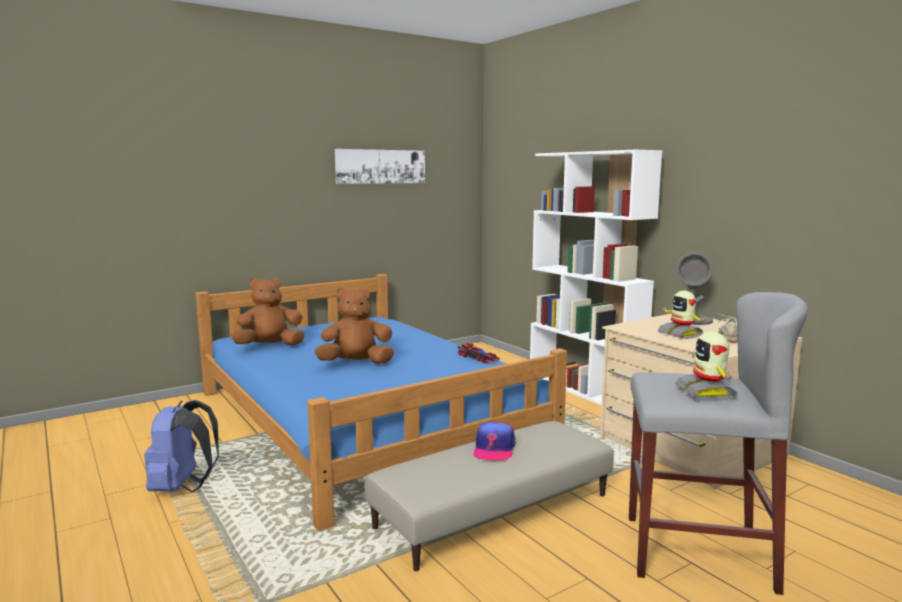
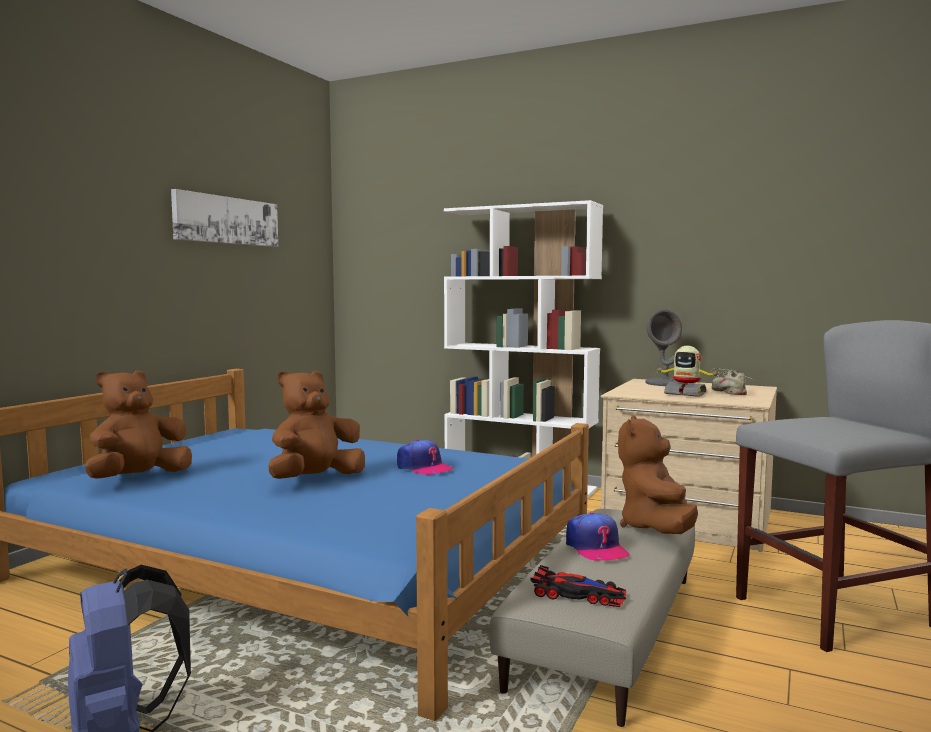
camera: 30 degrees left, 5 degrees down
(434, 366) = (424, 468): none -> cap
(478, 357) = (456, 452): toy car -> toy car (578, 594)
(564, 445) = (656, 529): none -> brown plush toy
(706, 393) = (853, 428): toy robot -> none

